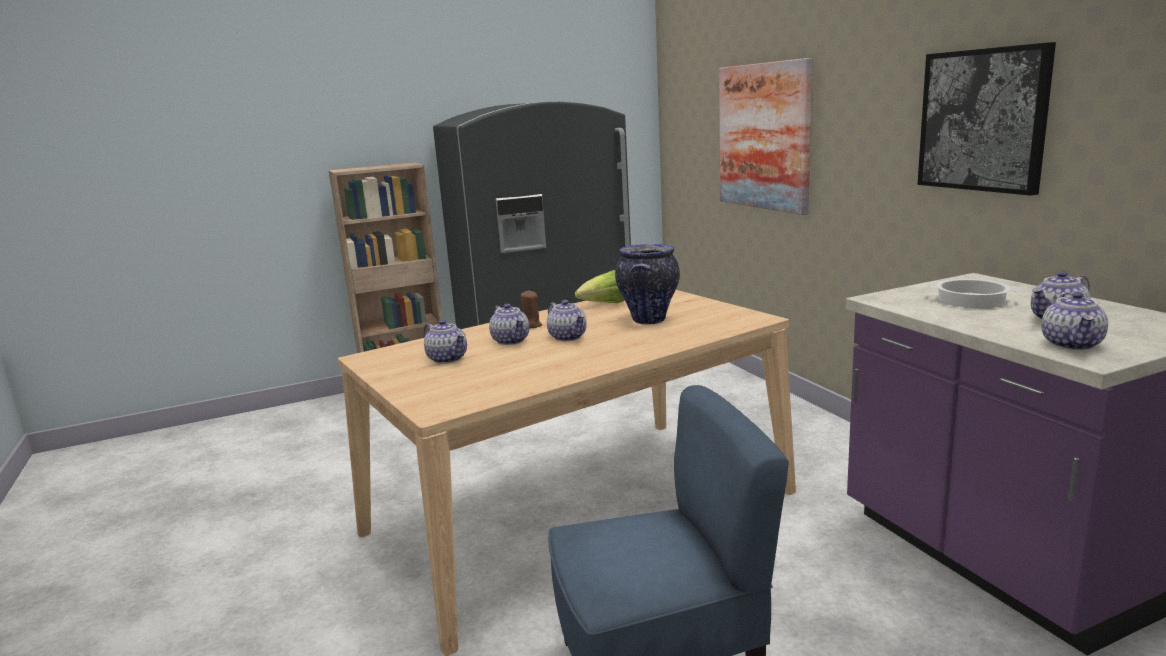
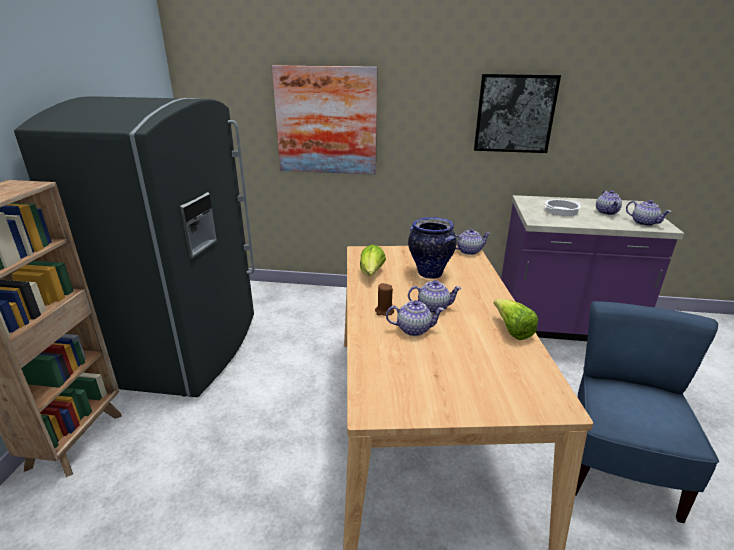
camera: 60 degrees left, 10 degrees up
(447, 358) = (428, 368): teapot -> teapot (468, 251)
(566, 371) = (512, 331): none -> lettuce

